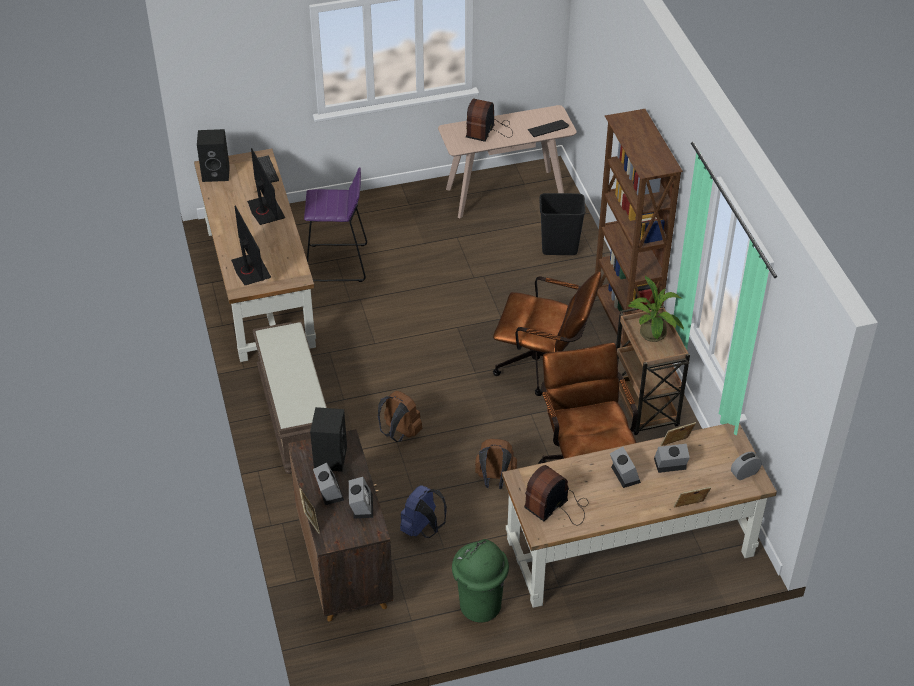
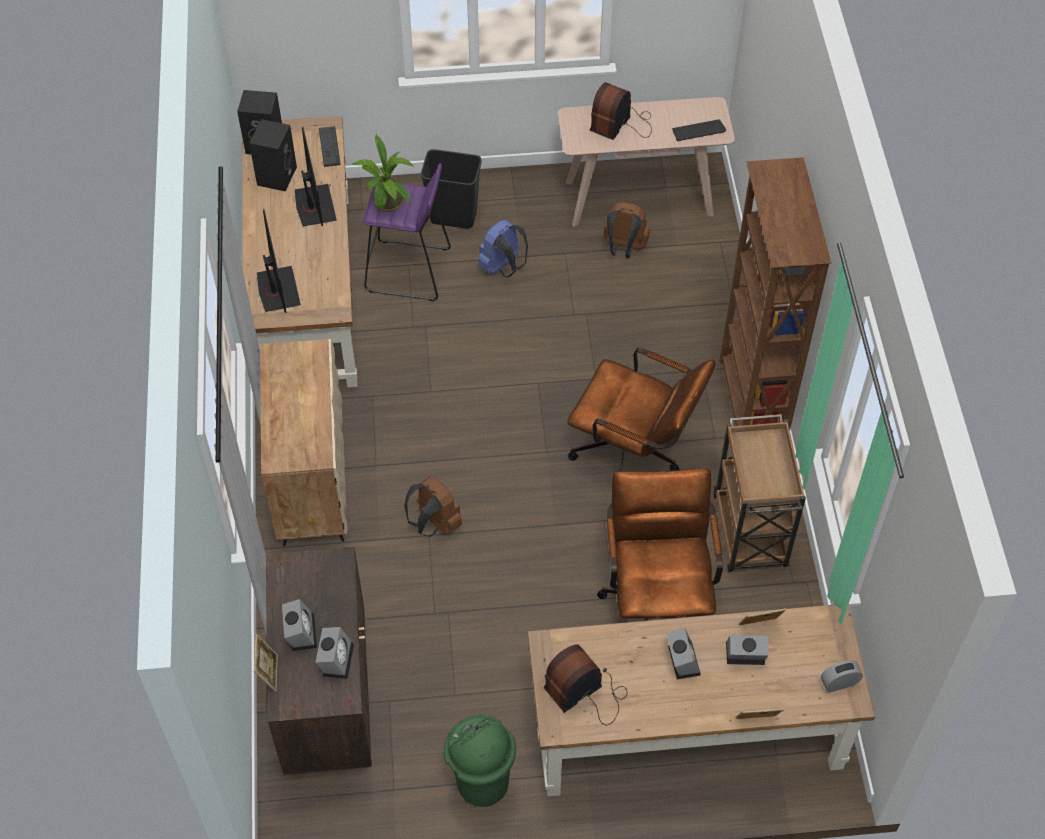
camera: 10 degrees right, 10 degrees up
(294, 416) = (311, 479): brown bench -> beige cabinet
(329, 457) = (312, 582): black speaker -> black speaker (276, 175)
(422, 529) = (434, 663): blue backpack -> blue backpack (503, 267)
(495, 480) = (538, 608): brown backpack -> brown backpack (623, 248)
(559, 248) = (691, 286): black trash can -> black trash can (454, 216)
(653, 336) = (765, 461): potted plant -> potted plant (388, 205)

